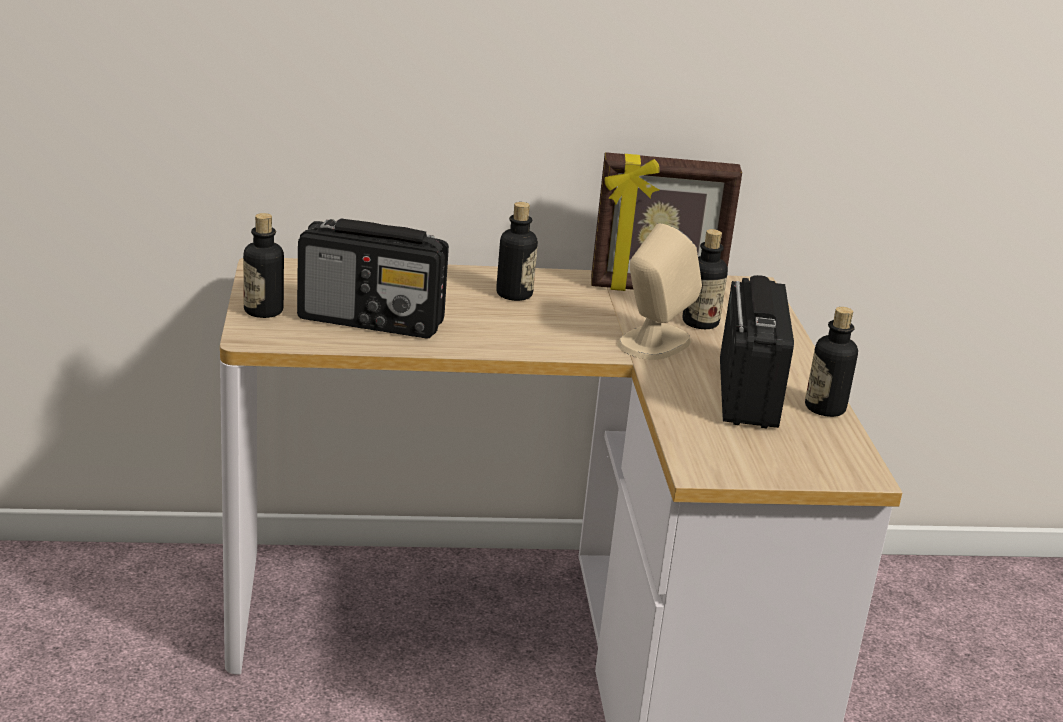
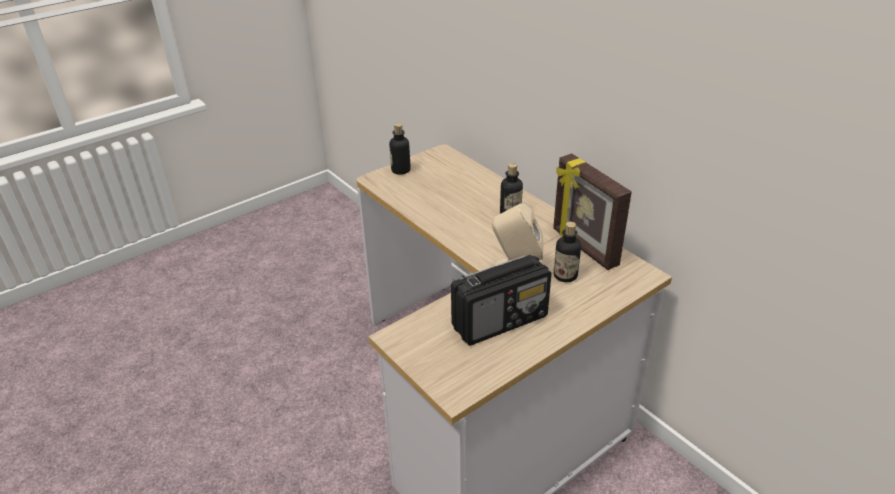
camera: 60 degrees right, 10 degrees up
(372, 320) = (428, 194): radio -> none
(825, 408) = (519, 354): bottle -> none

